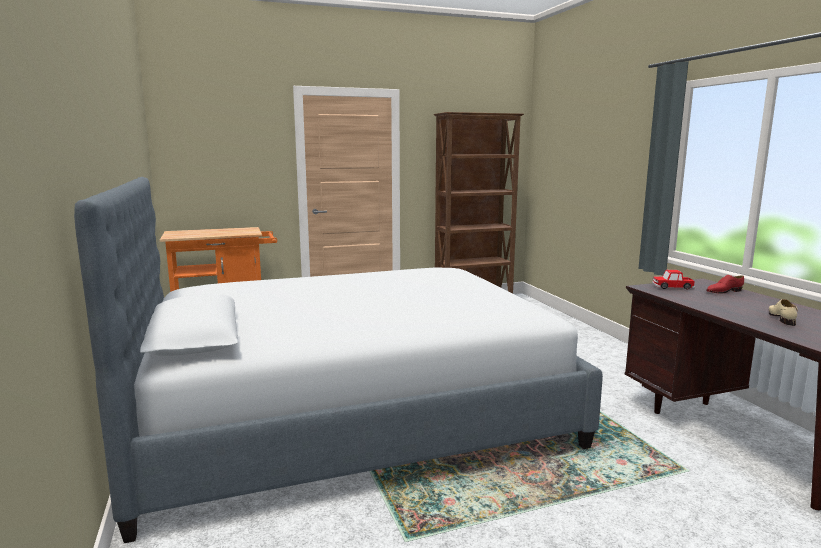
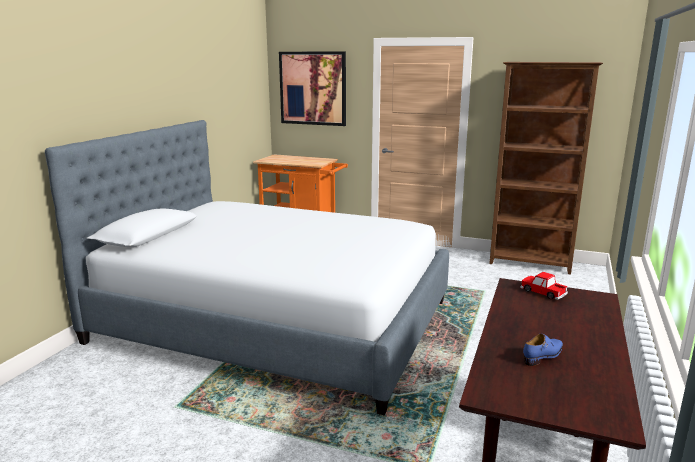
camera: 40 degrees right, 5 degrees up
(217, 144) = (313, 88): none -> picture
(723, 291) = (584, 313): red shoe -> none
(781, 318) = (543, 355): beige shoe -> blue shoe

